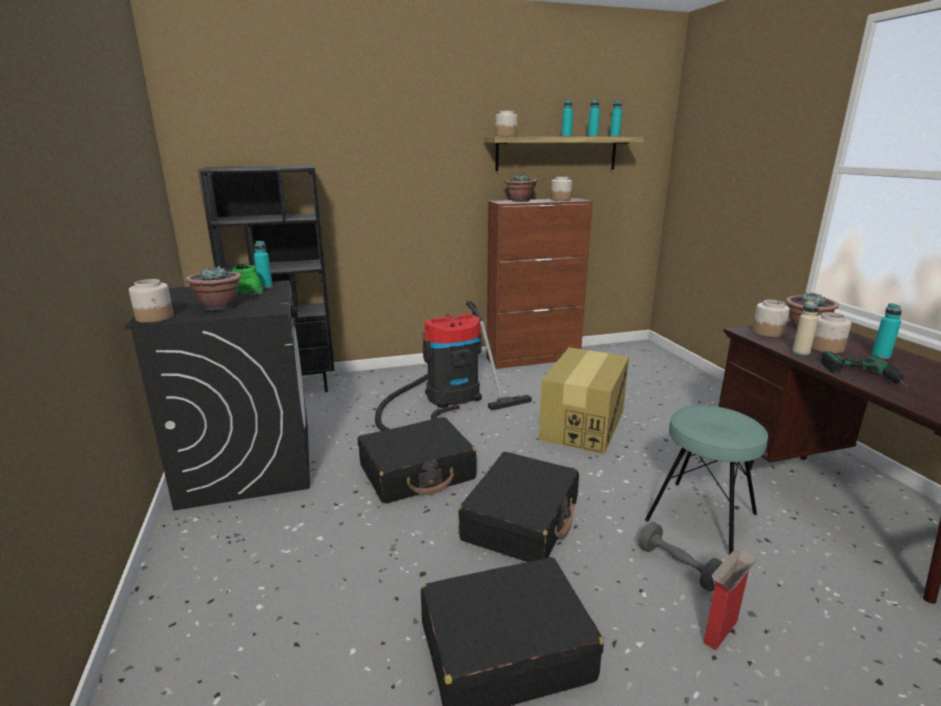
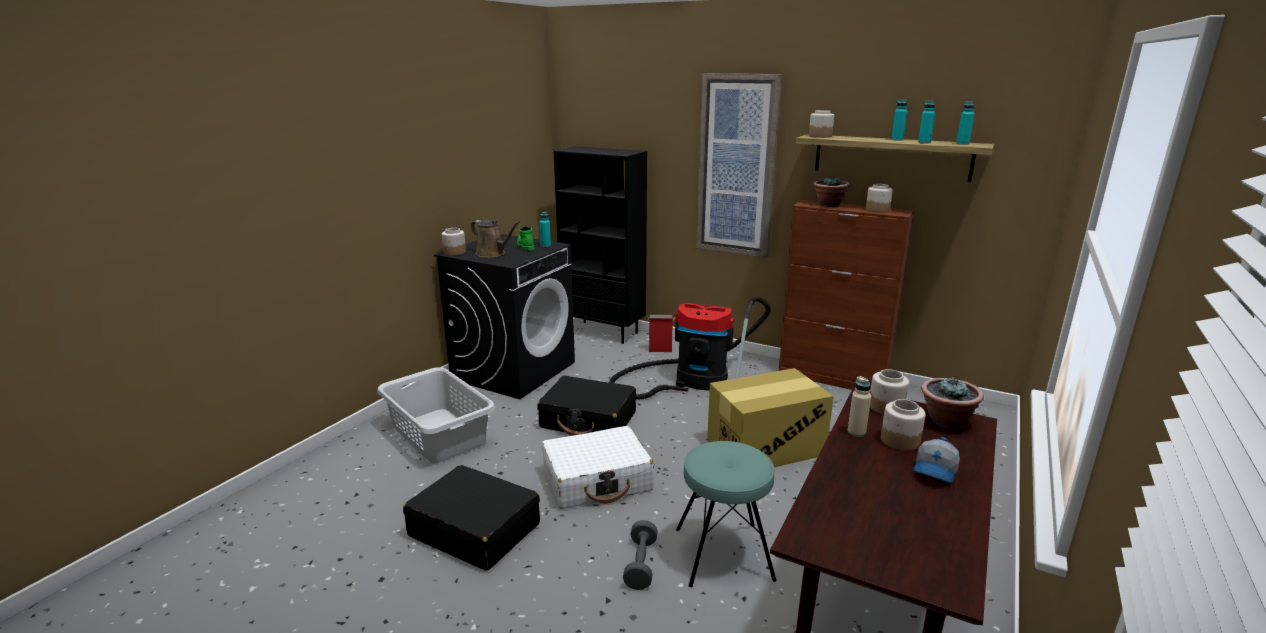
camera: 45 degrees right, 0 degrees up
(218, 307) = (493, 254): potted plant -> brown watering can
(272, 579) = (439, 434): none -> grey laundry basket
(419, 175) = (737, 166): none -> picture
(521, 520) = (597, 480): black suitcase -> white suitcase
(720, 631) = (594, 607): cardboard box -> cardboard box (661, 350)
(863, 376) = (847, 471): power drill -> none
(880, 356) = (936, 471): turquoise bottle -> cap

